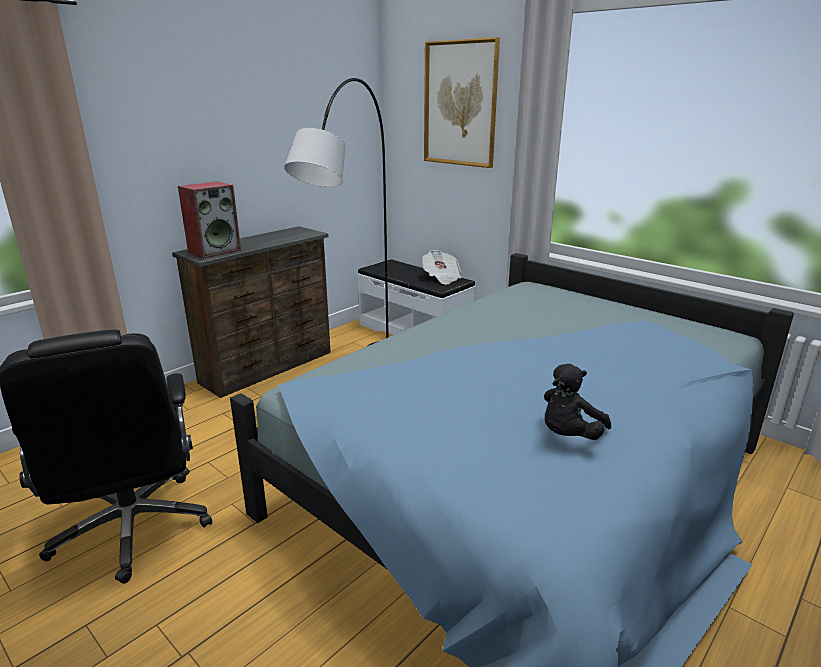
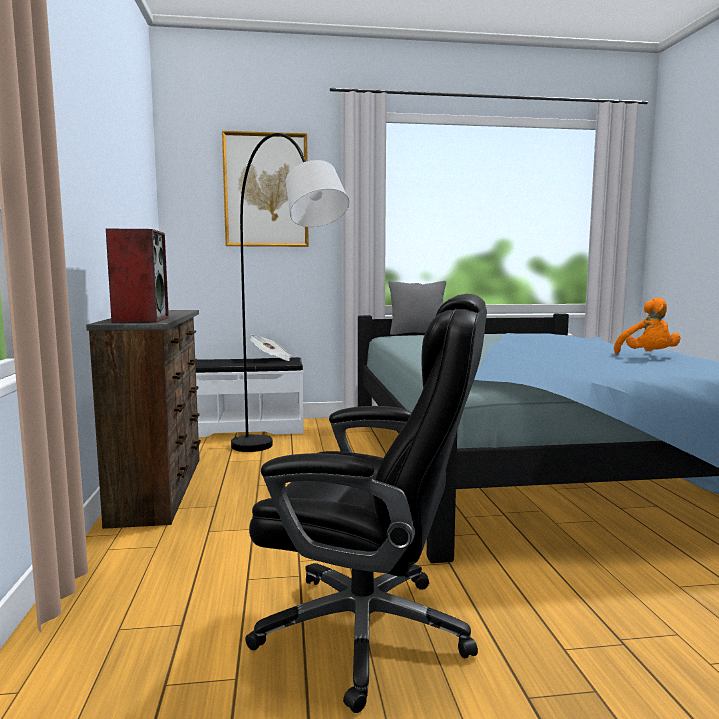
camera: 50 degrees left, 15 degrees down
(569, 289) = (418, 334): none -> grey pillow
(569, 435) = (648, 356): black plush toy -> orange plush toy

